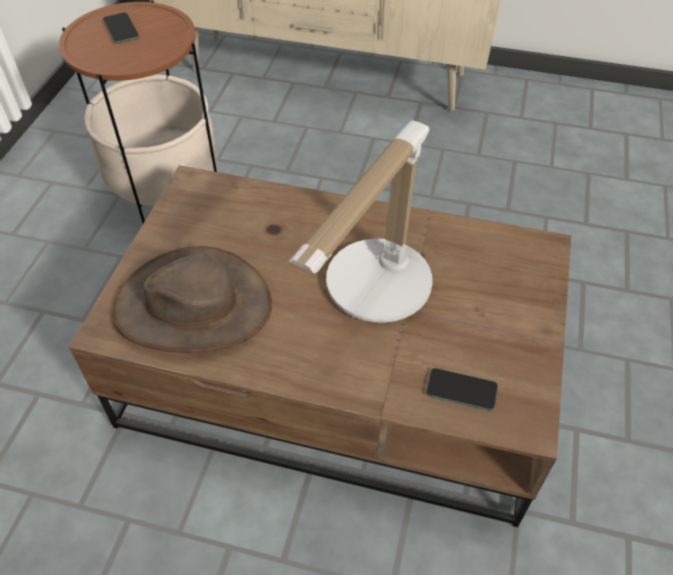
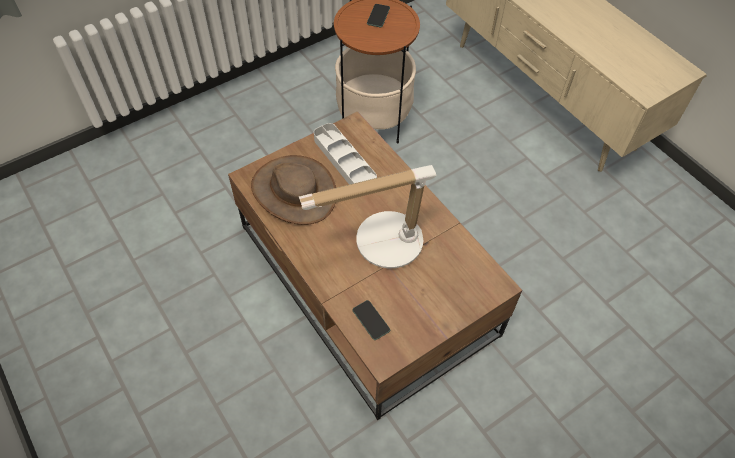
camera: 40 degrees right, 5 degrees up
(223, 229) = (344, 161): none -> grey tray

